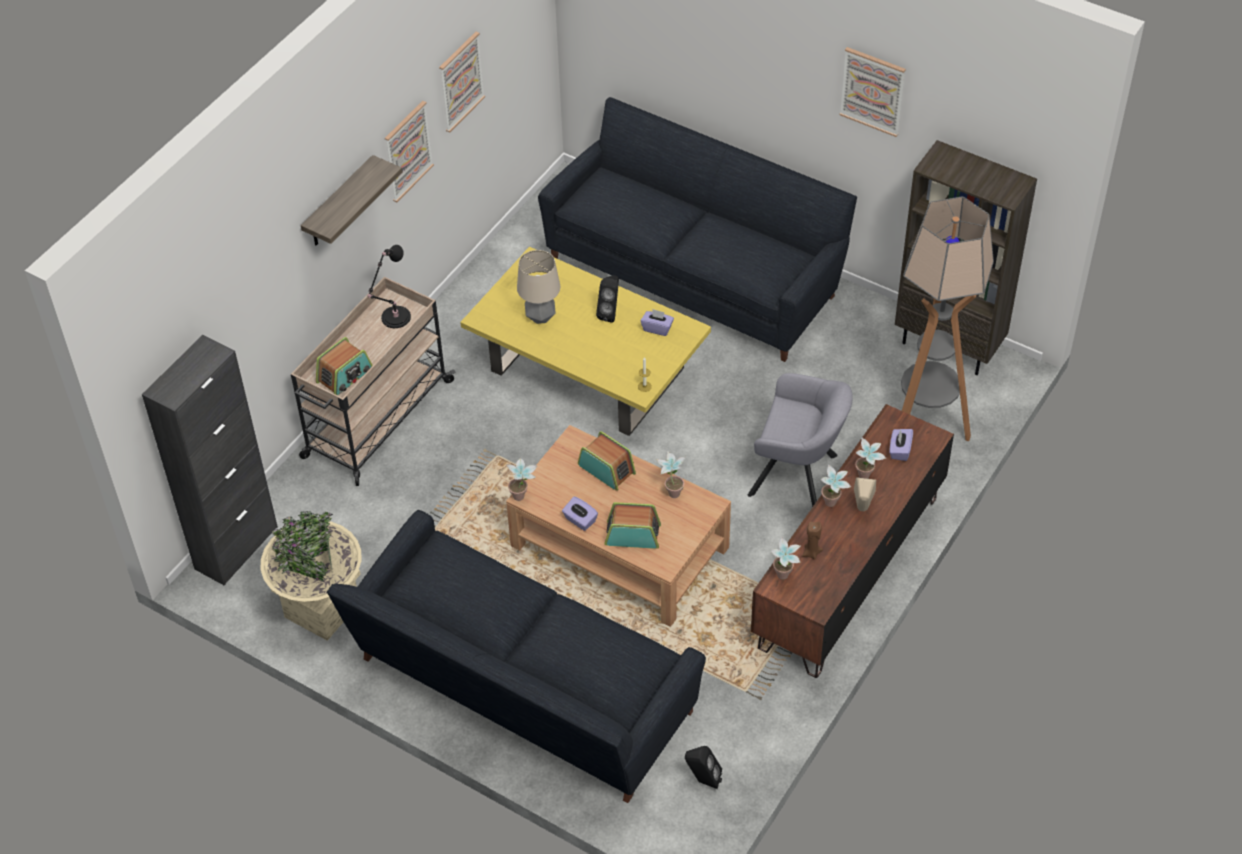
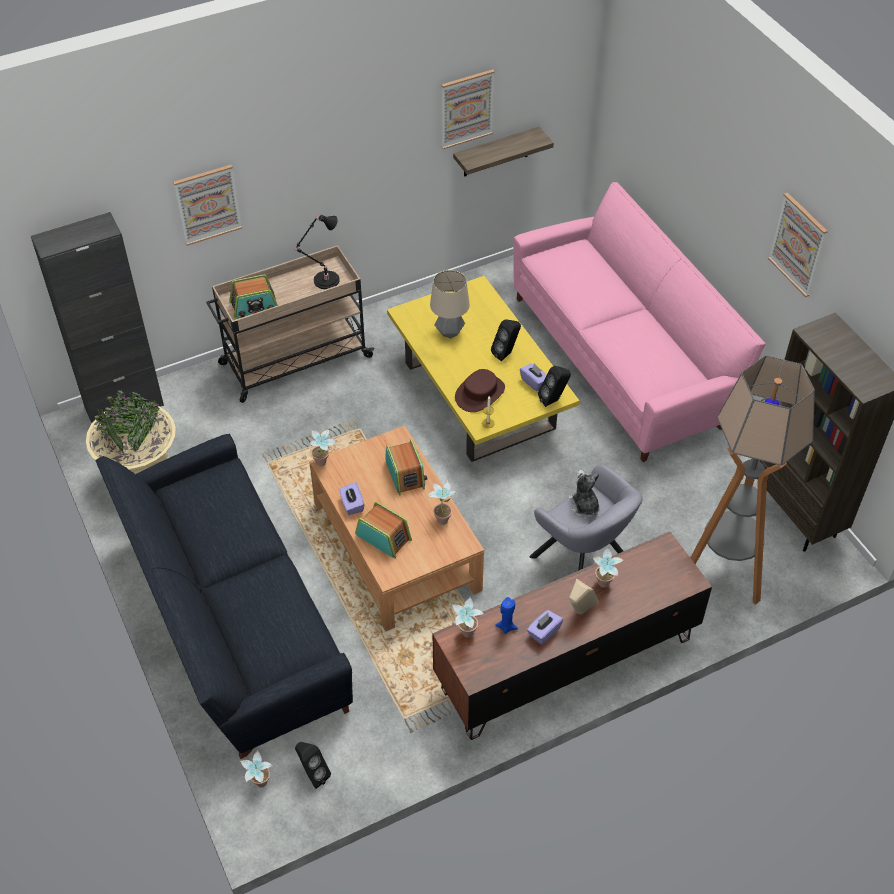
camera: 30 degrees right, 0 degrees up
(339, 204) = (299, 162): shelf -> shelf (496, 152)
(408, 151) = (391, 146): picture -> picture (207, 204)
(615, 362) = (480, 393): none -> brown hat
(688, 337) = (553, 400): none -> black speaker
(696, 272) = (622, 358): black sofa -> pink sofa
(789, 420) = (584, 506): none -> plush toy
(811, 553) = (506, 626): brown candle -> blue candle
(832, 505) = (555, 595): potted plant -> potted plant (260, 786)
(900, 450) = (651, 577): purple tissue box -> purple tissue box (544, 632)

